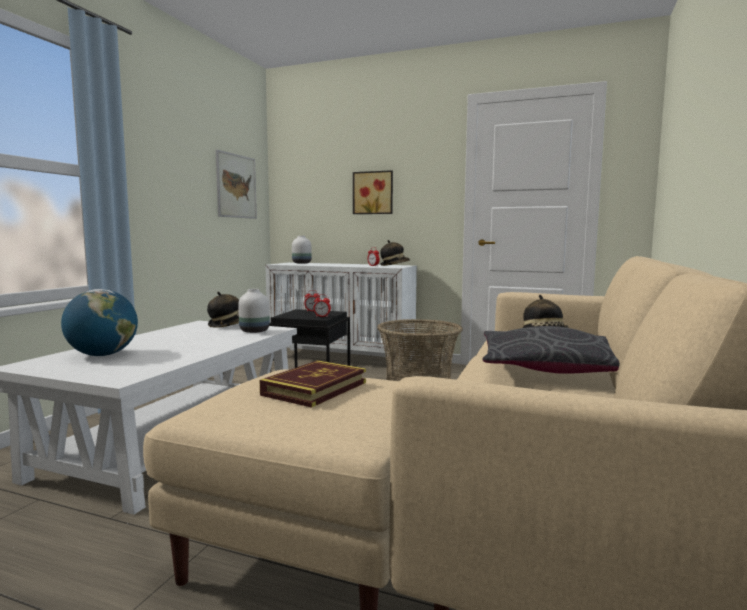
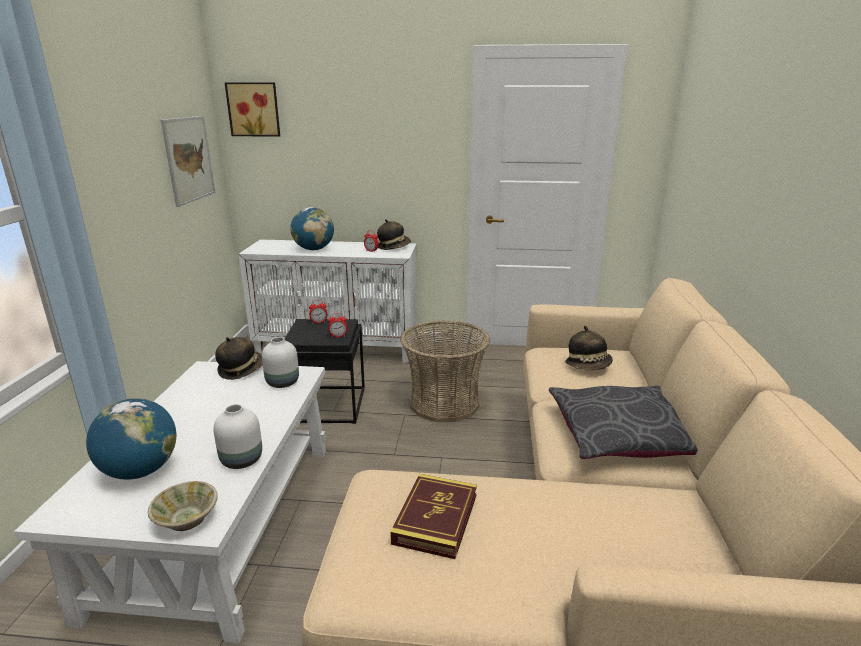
camera: 15 degrees left, 15 degrees up
(110, 375) = (186, 520): none -> beige bowl
(301, 263) = (279, 245): white vase -> white vase (240, 460)
(326, 264) = (314, 249): none -> globe
(373, 193) = (361, 159): picture -> picture (254, 109)

